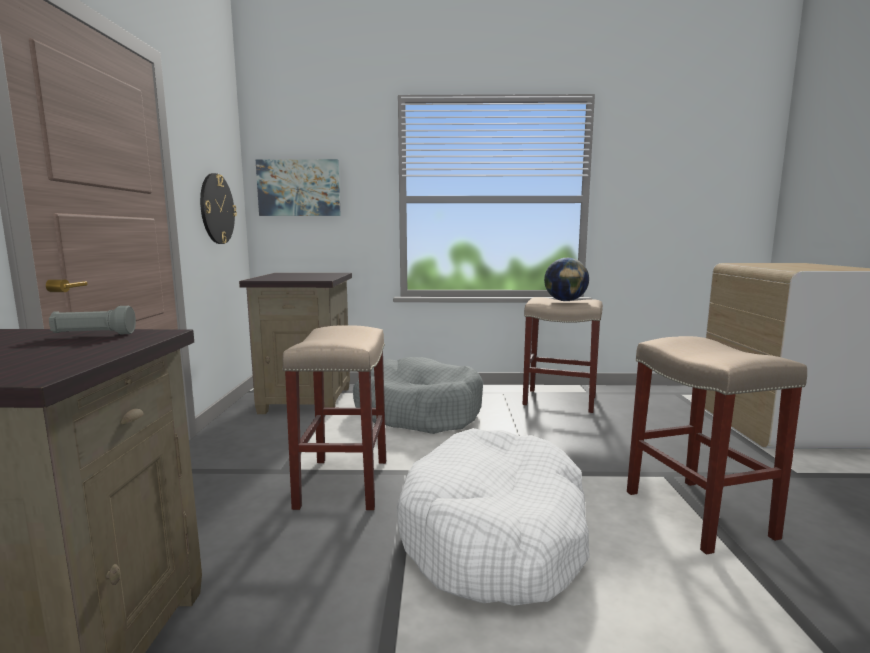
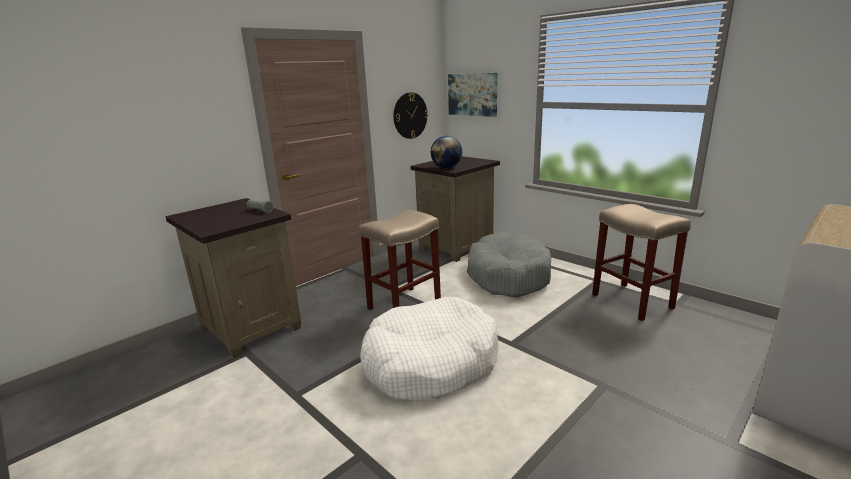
camera: 45 degrees right, 10 degrees up
(565, 301) = (643, 214): globe -> globe (446, 167)
(695, 513) = (568, 414): beige stool -> none

